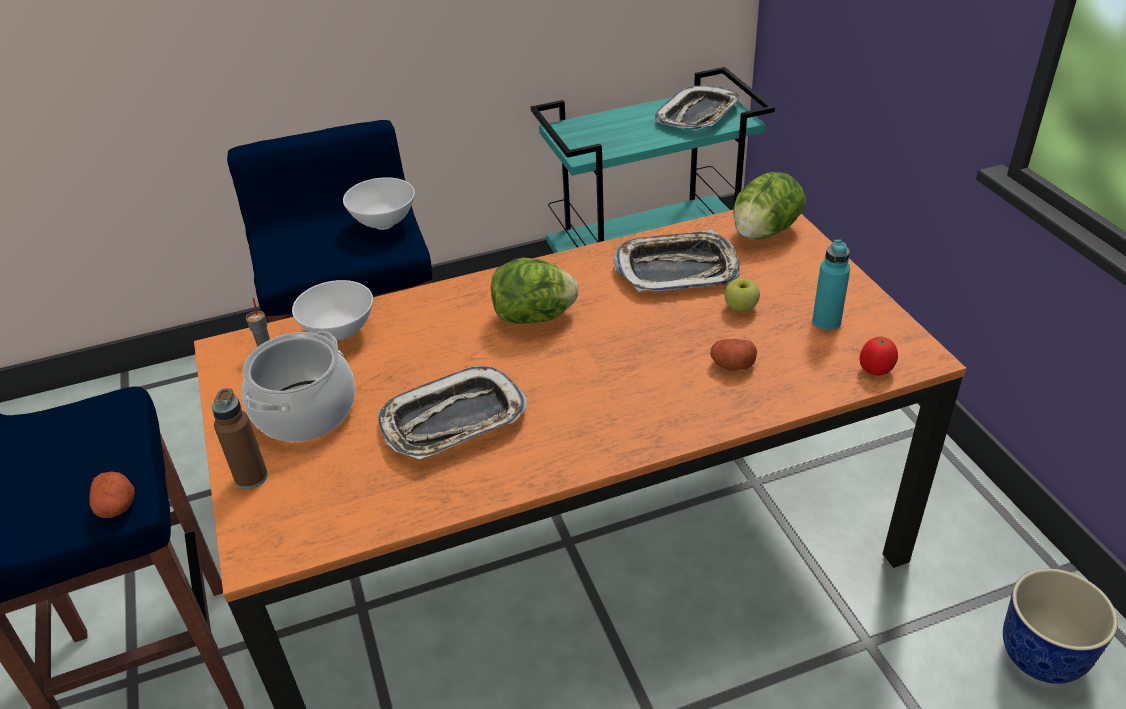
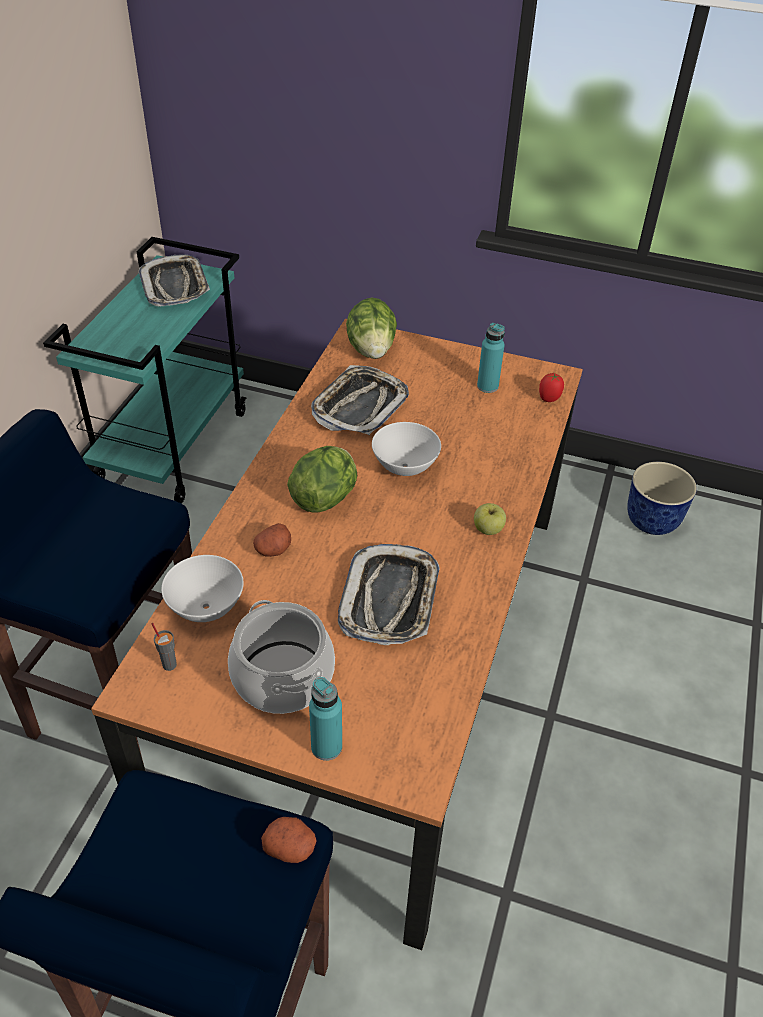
camera: 55 degrees left, 5 degrees up
(251, 477) = (326, 747): brown bottle -> turquoise bottle
(383, 223) = (108, 505): white bowl -> white bowl (404, 468)
(732, 365) = (481, 445): potato -> potato (273, 549)
(741, 308) = (433, 407): apple -> apple (488, 529)

